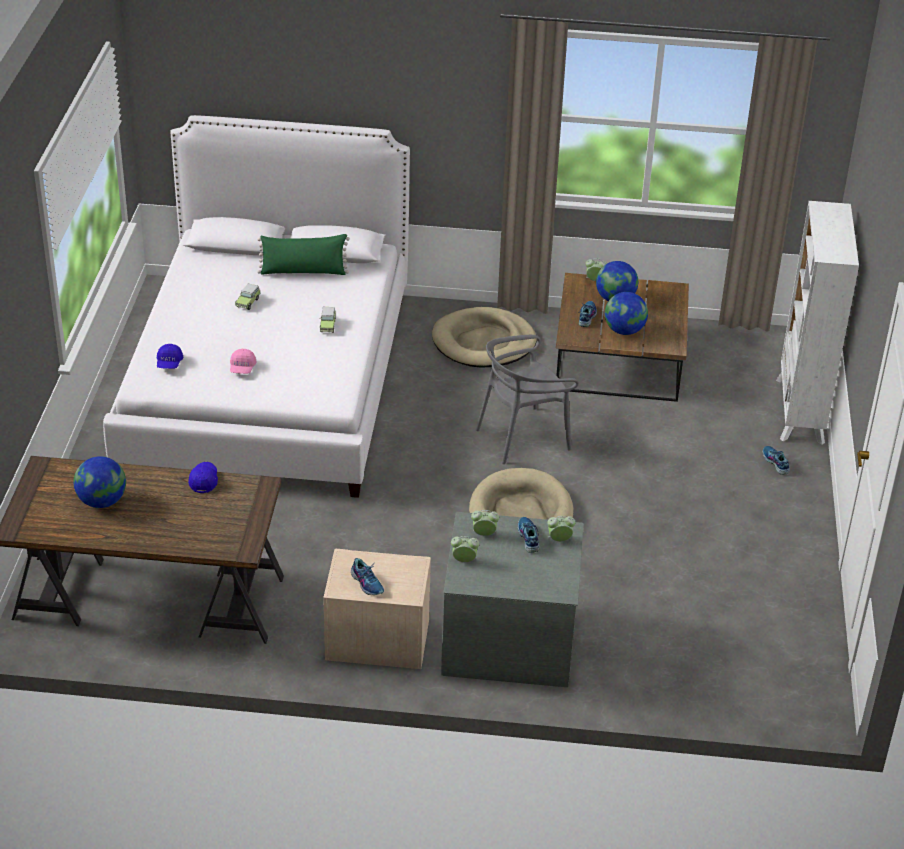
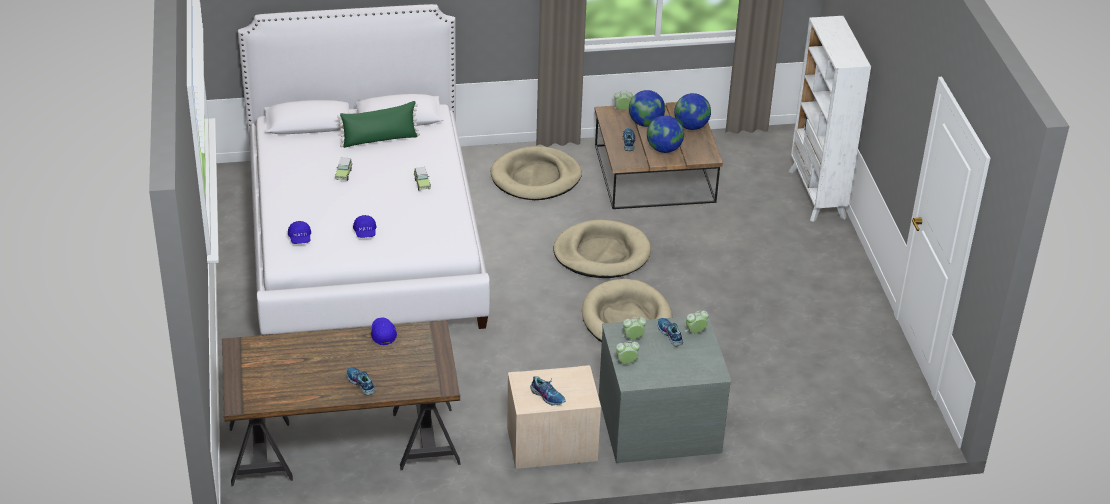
camera: 15 degrees left, 0 degrees up
(102, 501) = (303, 367): globe -> globe (691, 126)
(242, 368) = (365, 232): pink cap -> blue cap
(523, 437) = (602, 253): grey chair -> beige dog bed
(775, 463) = (814, 241): shoe -> shoe (360, 384)

